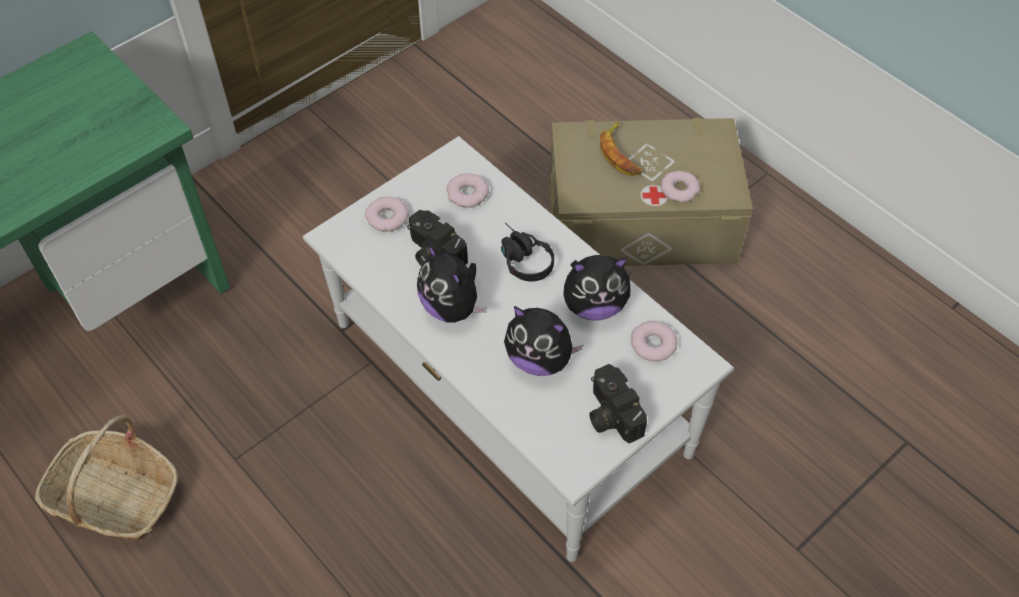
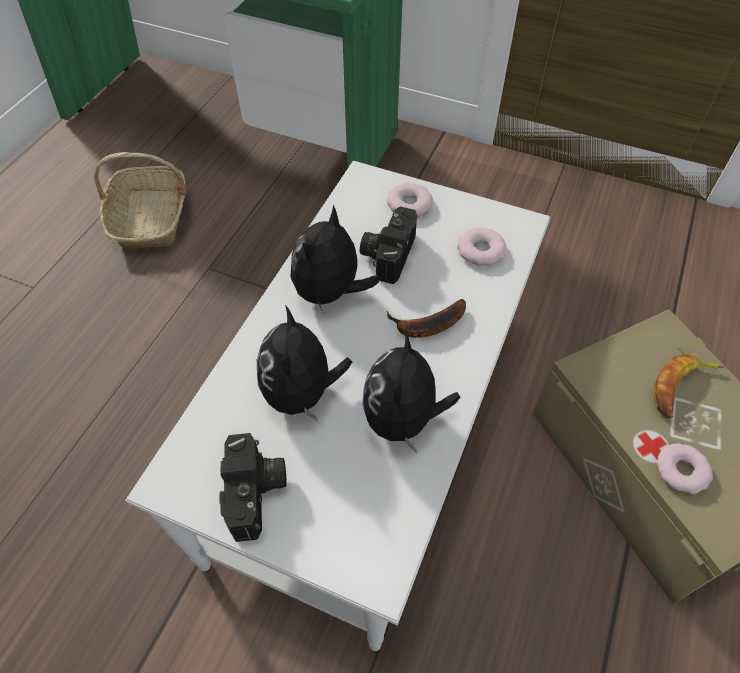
camera: 65 degrees right, 0 degrees up
(521, 258) = (427, 326): black headphones -> banana
(594, 306) = (403, 419): plush toy -> plush toy turned 45 degrees clockwise
(610, 414) = (257, 493): camera -> camera turned 135 degrees clockwise
(653, 344) = (381, 504): donut -> none

